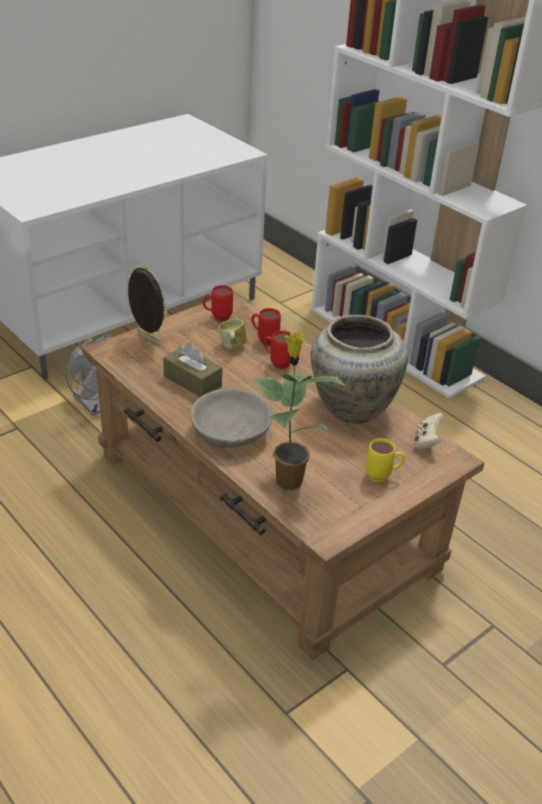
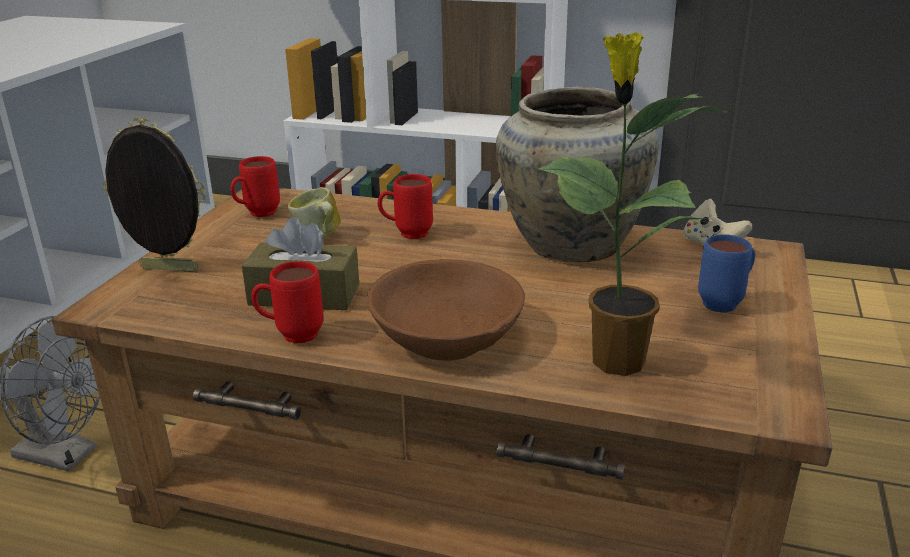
camera: 30 degrees left, 10 degrees down
(231, 432) = (446, 335): grey bowl -> brown bowl
(264, 340) = (356, 217): red mug -> red mug (291, 335)
(383, 476) = (726, 303): yellow mug -> blue mug

